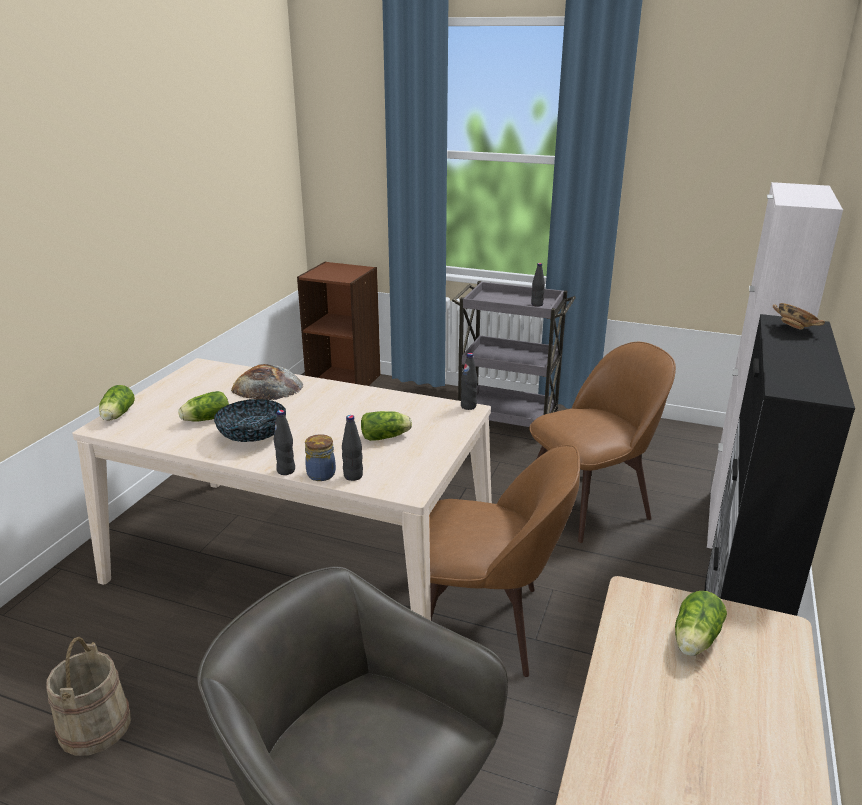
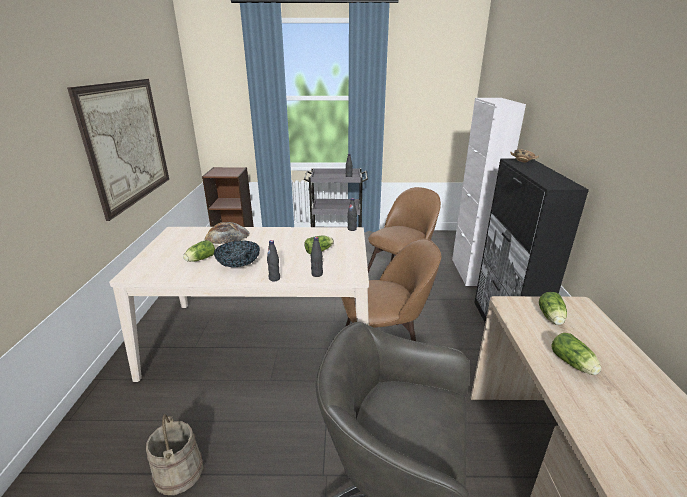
camera: 20 degrees left, 0 degrees up
(117, 416) = (135, 267): lettuce -> lettuce (573, 364)
(162, 224) = (127, 143): none -> picture
(320, 474) = (297, 276): jar -> none

